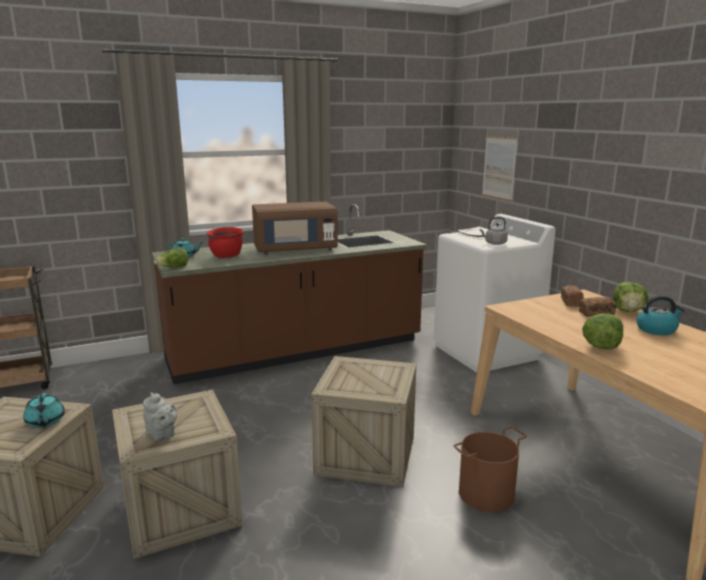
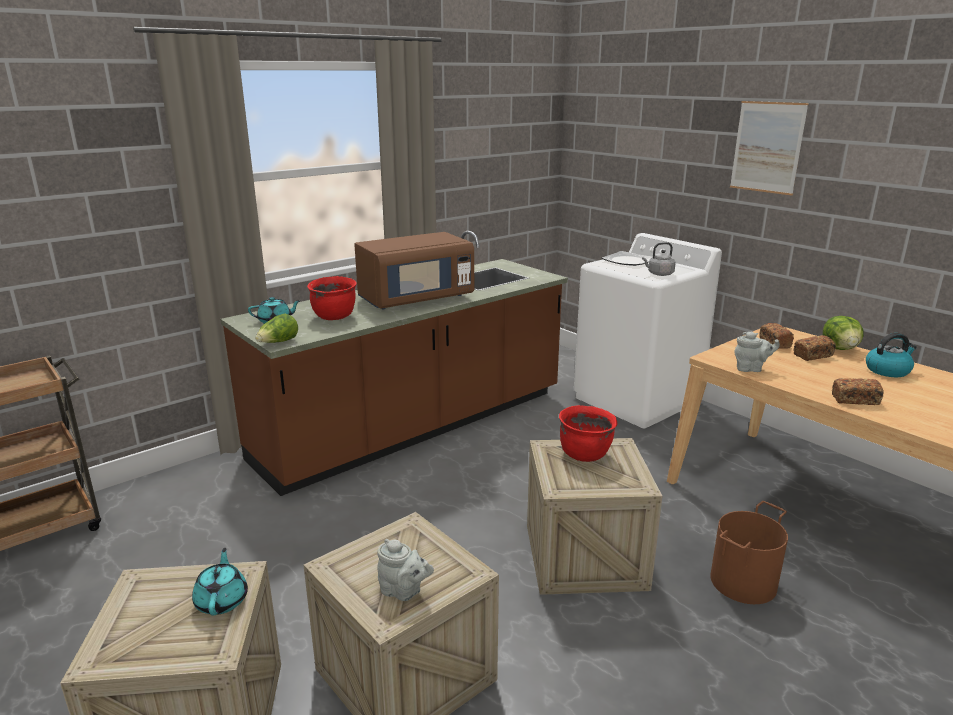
camera: 15 degrees left, 5 degrees up
(45, 422) = (222, 600): turquoise teapot -> turquoise teapot turned 150 degrees counterclockwise
(368, 369) = (585, 454): none -> red cooking pot
(499, 167) = (636, 176): picture -> picture (767, 147)
(529, 317) = (751, 369): none -> grey teapot
(600, 347) = (855, 400): lettuce -> bread

